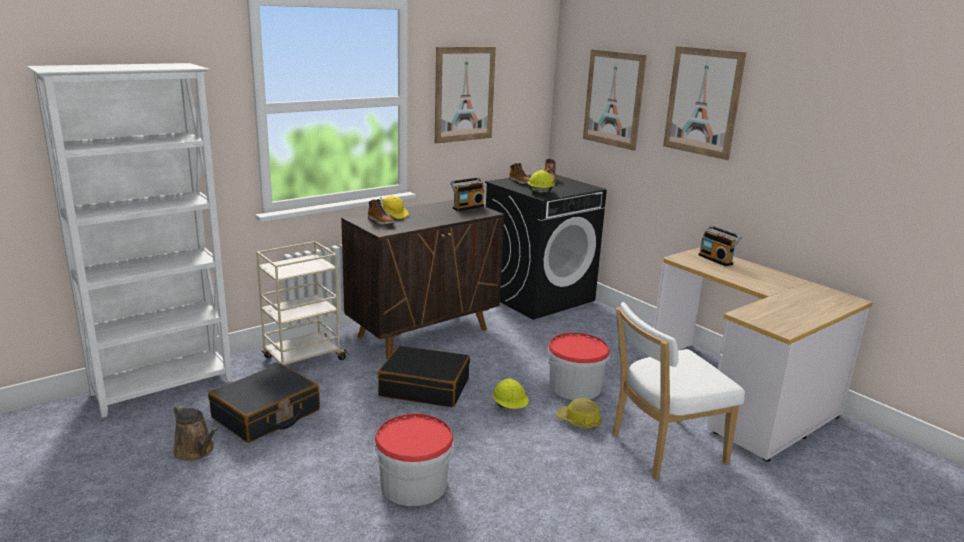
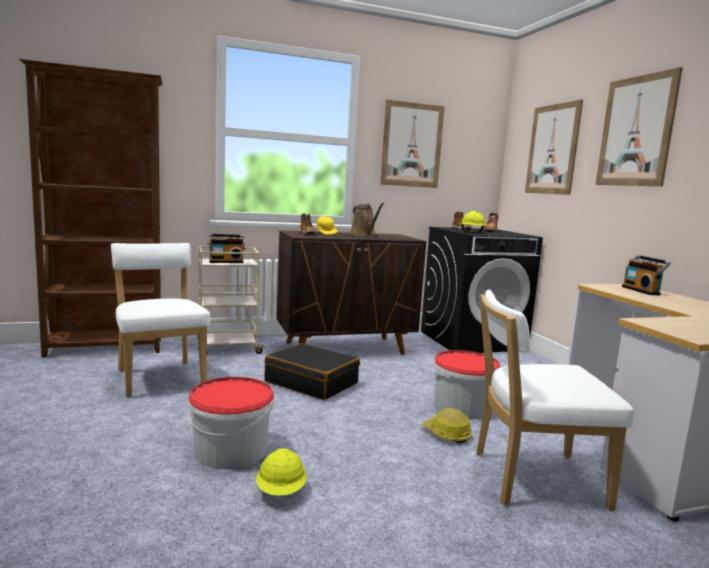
camera: 20 degrees right, 10 degrees down
(164, 387) = (106, 348): white bookcase -> brown bookcase
(196, 451) = (78, 389): brown watering can -> brown watering can (364, 235)
(266, 414) = (160, 377): black suitcase -> white chair
(467, 207) = (397, 236): radio -> radio (226, 262)
(510, 407) = (381, 410): yellow hard hat -> yellow hard hat (281, 492)

